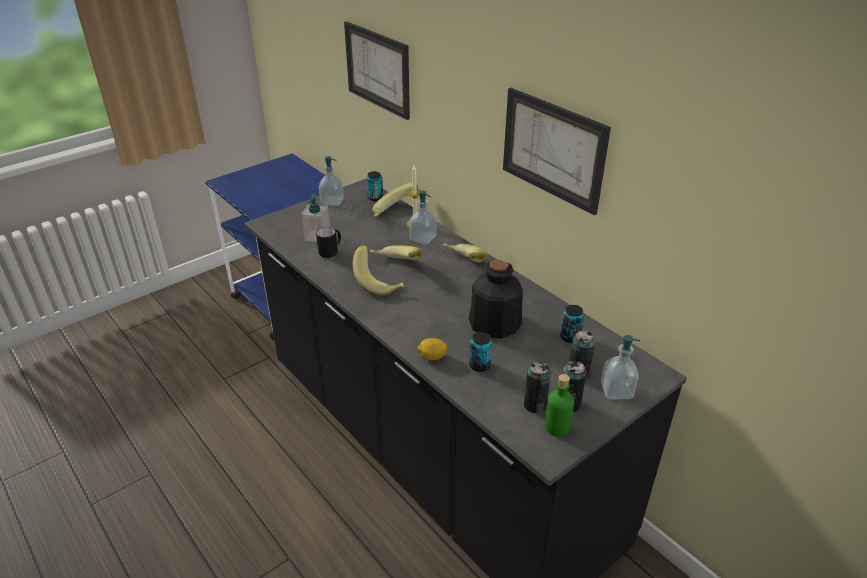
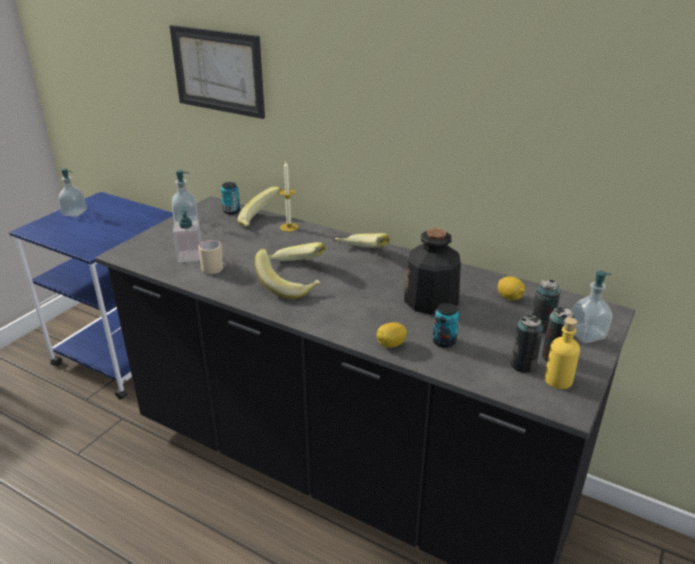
camera: 20 degrees left, 5 degrees down
(331, 251) = (214, 267): black mug -> beige mug
(423, 238) = (306, 239): soap dispenser -> soap dispenser (74, 213)
(553, 149) = (456, 110): picture -> none
(557, 427) = (558, 380): green bottle -> yellow bottle
(570, 337) = (510, 297): can -> lemon

